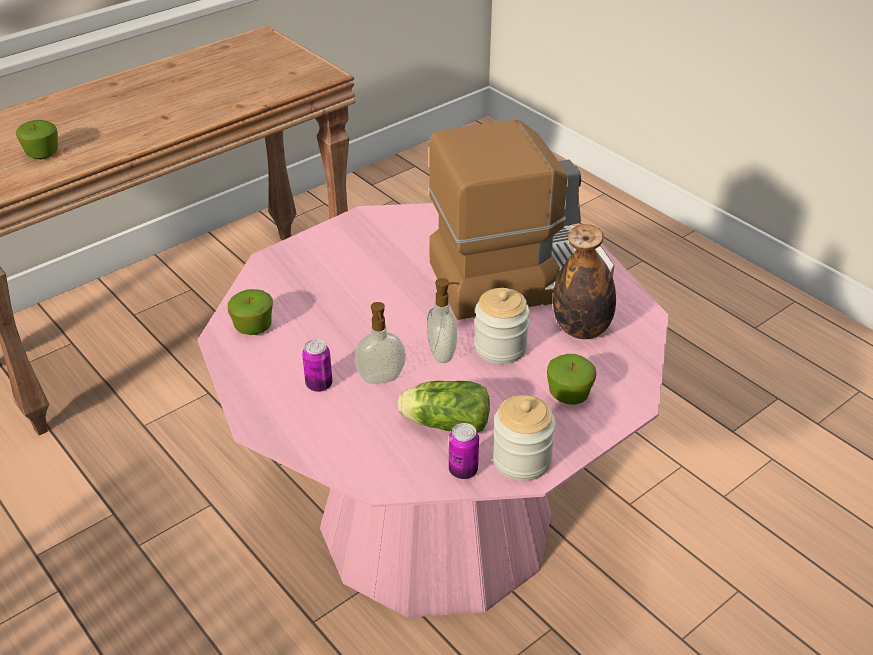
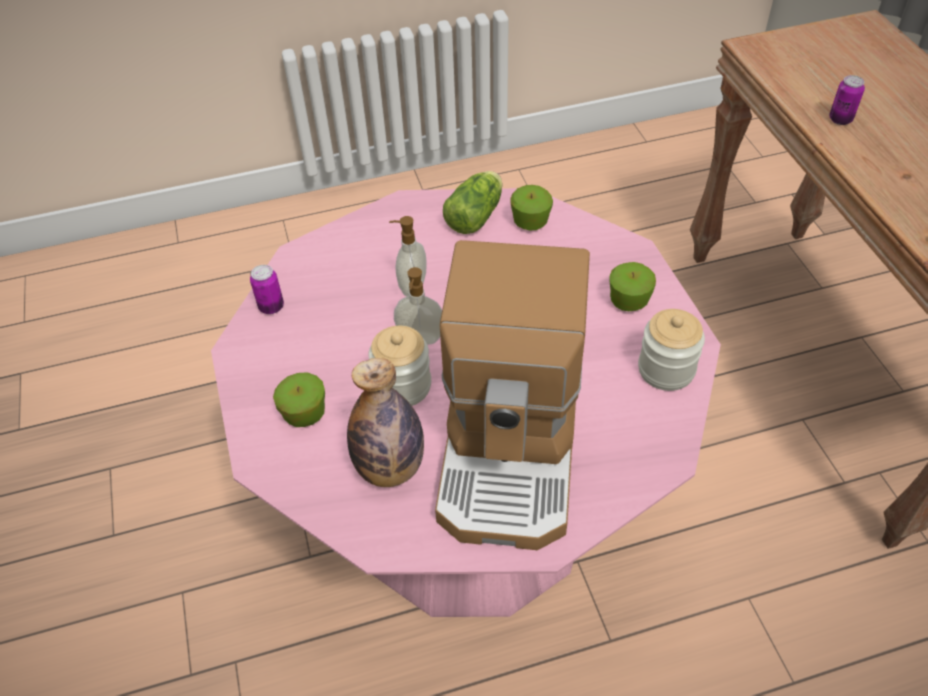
camera: 115 degrees right, 10 degrees up
(42, 154) = (834, 90): apple -> apple (628, 301)
(319, 385) = (428, 246): can -> can (840, 119)
(443, 423) = (331, 311): lettuce -> lettuce (477, 214)
(521, 460) = (254, 348): jar -> jar (666, 369)

